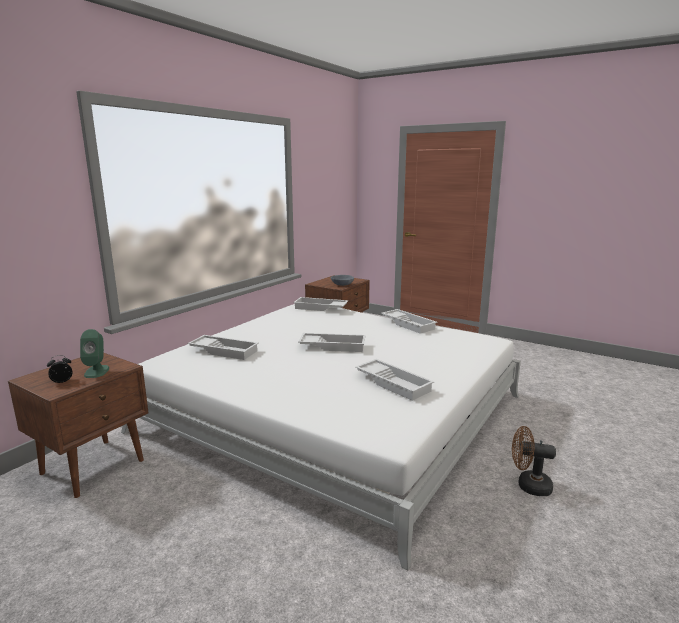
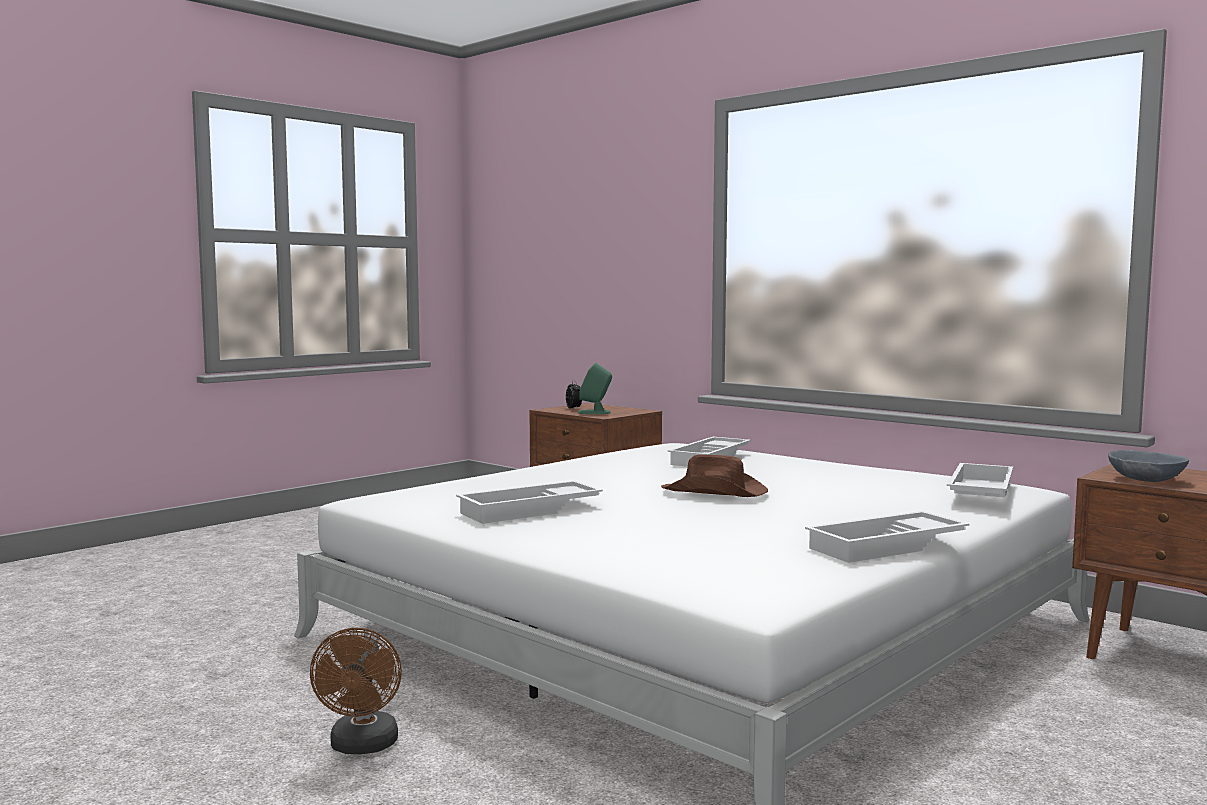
camera: 100 degrees right, 10 degrees down
(333, 346) = (715, 492): white tray -> brown hat
(528, 485) = (362, 747): brown fan -> brown fan turned 150 degrees clockwise

